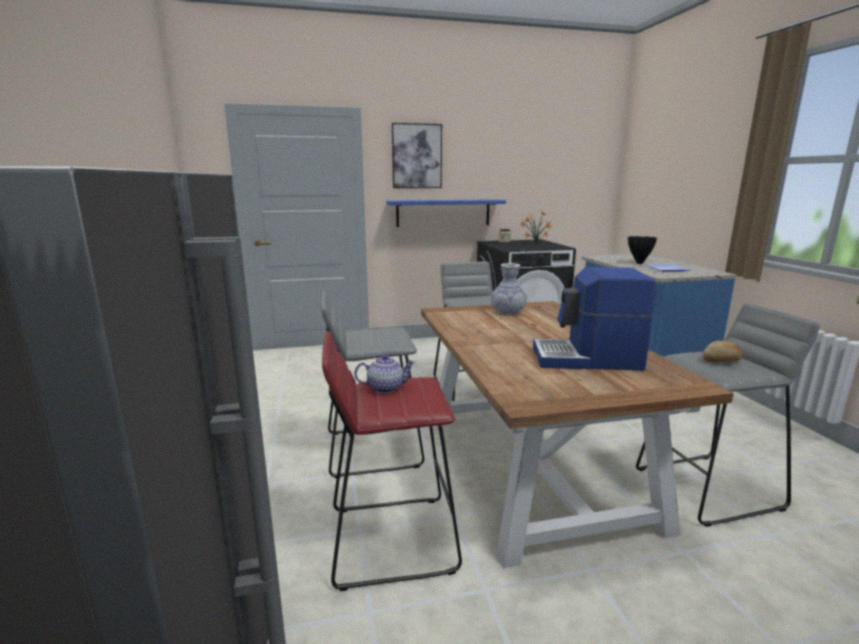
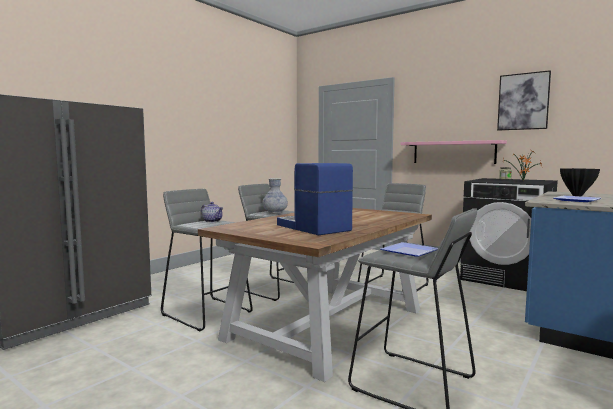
camera: 50 degrees right, 10 degrees down
(390, 539) = (207, 313): red stool -> grey stool
(417, 156) = (432, 108): picture -> picture (523, 101)
(443, 213) = (453, 152): blue shelf -> pink shelf
(508, 312) = (370, 213): vase -> vase (275, 212)
(722, 361) = (412, 252): bread -> plate

